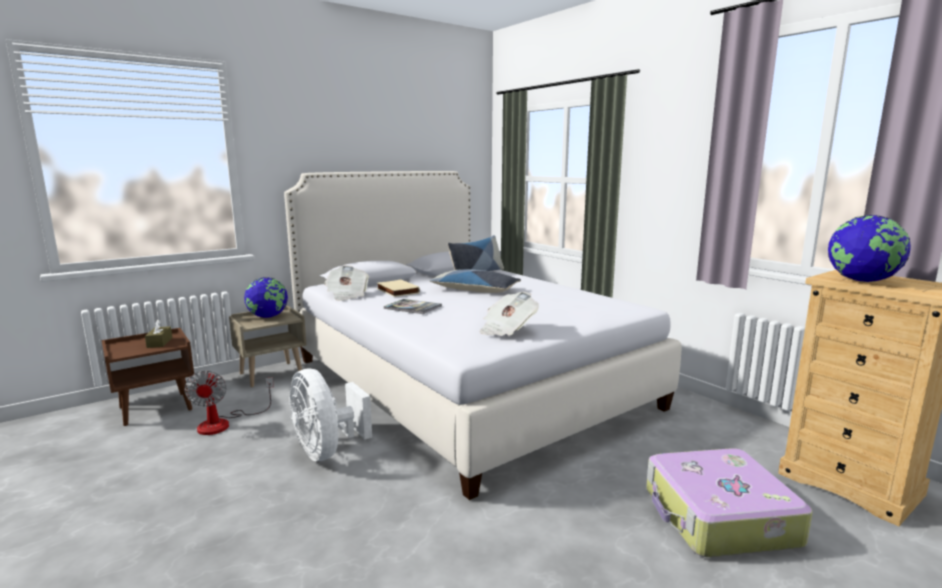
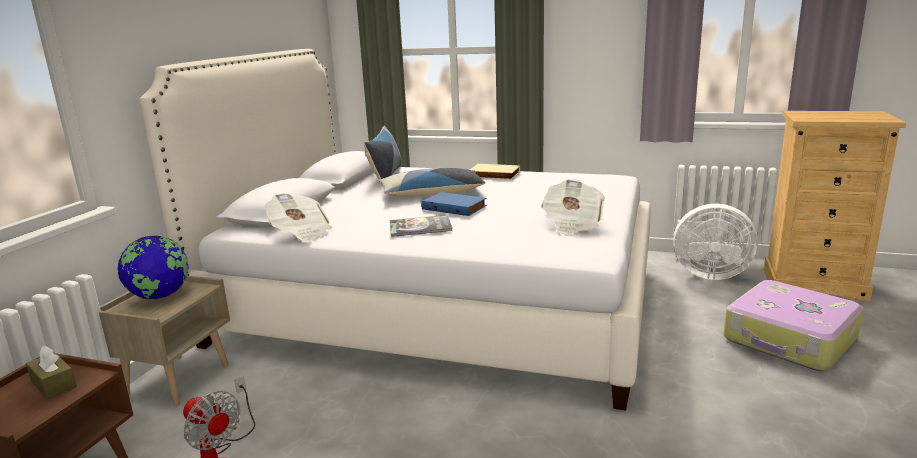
camera: 35 degrees left, 5 degrees up
(327, 450) = (415, 432): white fan -> white fan (707, 274)
(396, 291) = (349, 214): beige book -> beige book (493, 175)
(463, 301) = (455, 207): none -> blue book
(862, 281) = (828, 117): globe -> none

